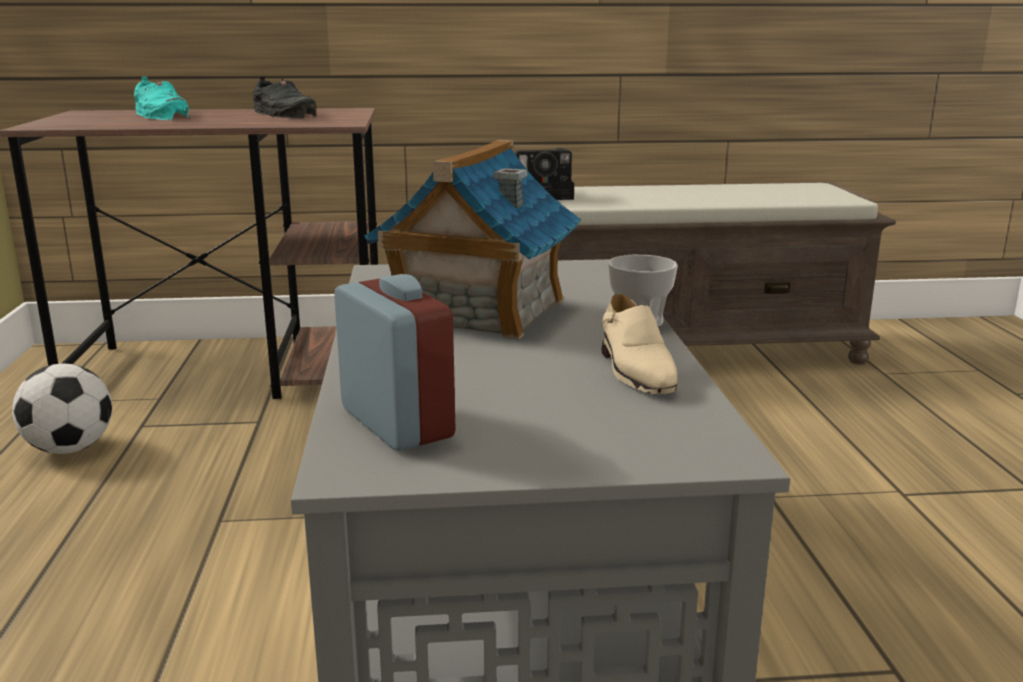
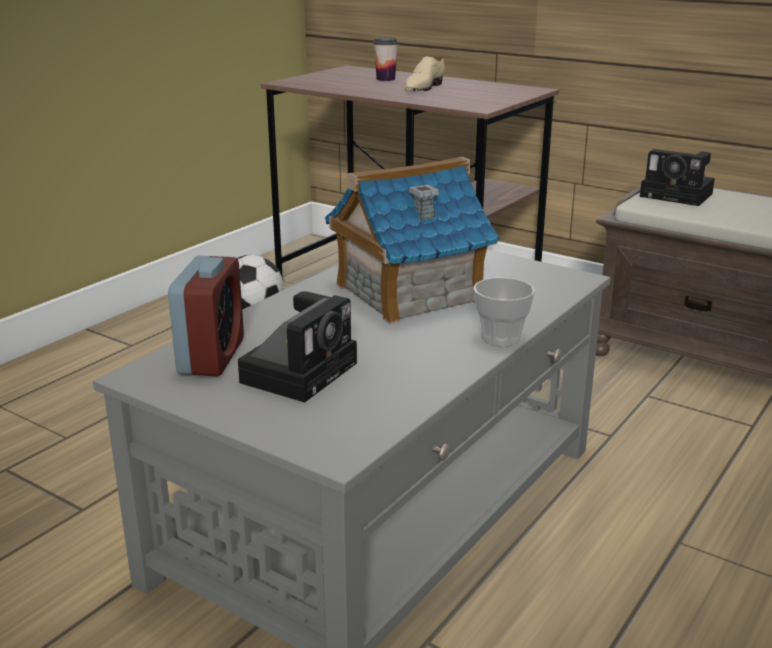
camera: 40 degrees right, 5 degrees up
(162, 115) = (385, 79): turquoise shoe -> cup
(285, 114) = (468, 89): black shoe -> none
(525, 402) = (301, 370): none -> camera
(635, 371) = (412, 374): beige shoe -> beige shoe (423, 88)

